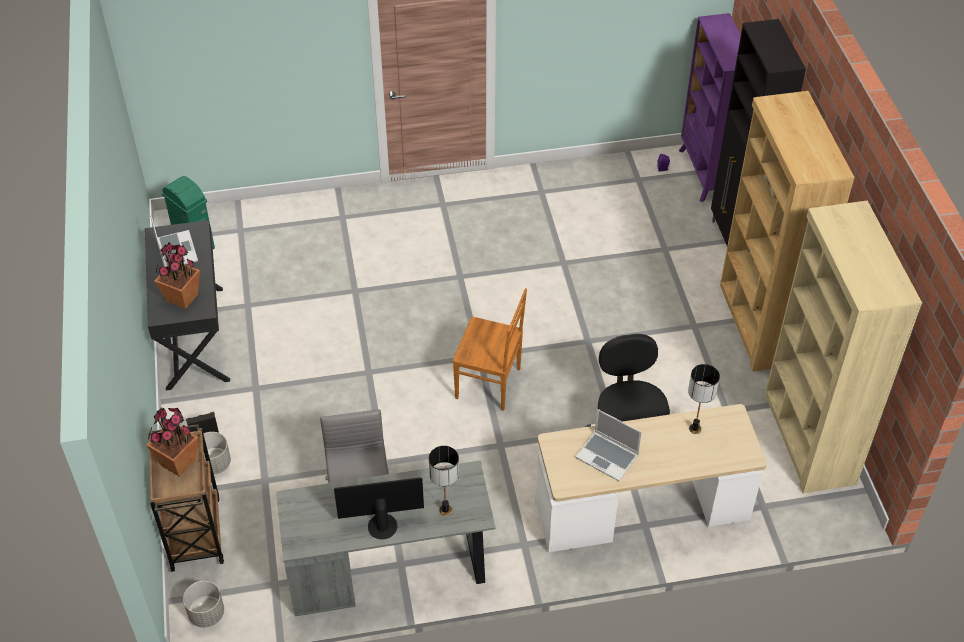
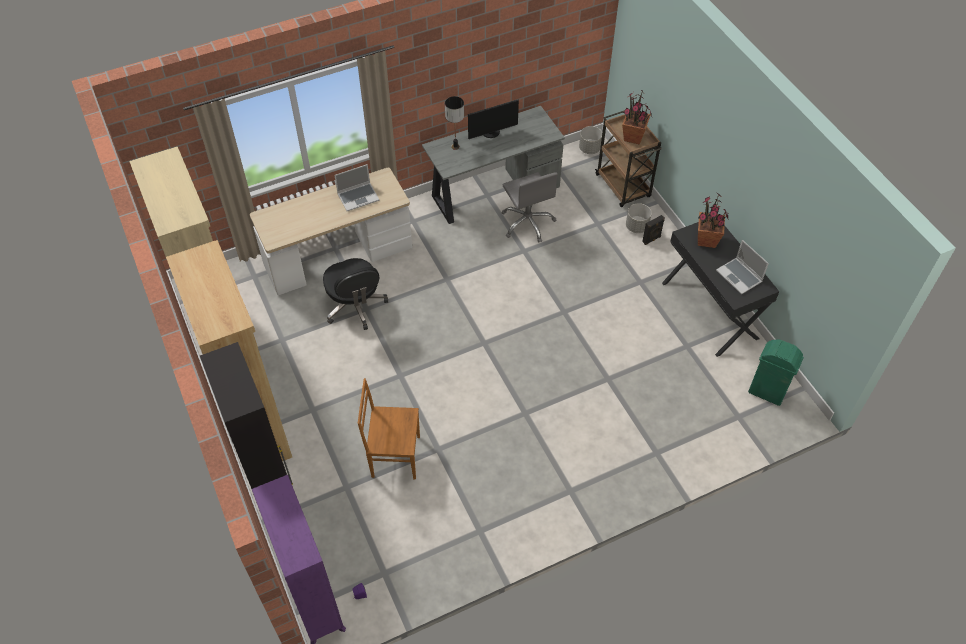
camera: 165 degrees right, 5 degrees up
(490, 384) = (468, 322): brown chair -> brown chair (394, 456)
(608, 457) = (358, 197): laptop -> laptop turned 135 degrees clockwise
(694, 429) = (300, 226): table lamp -> none

